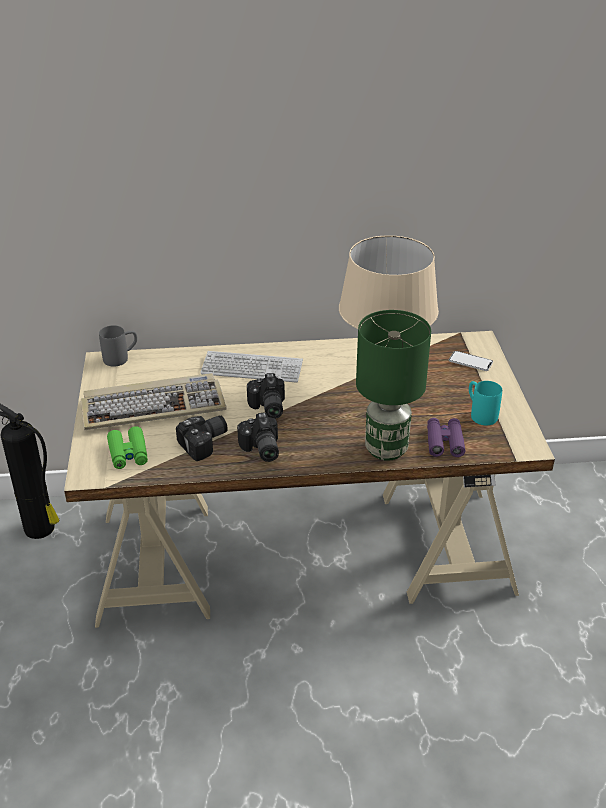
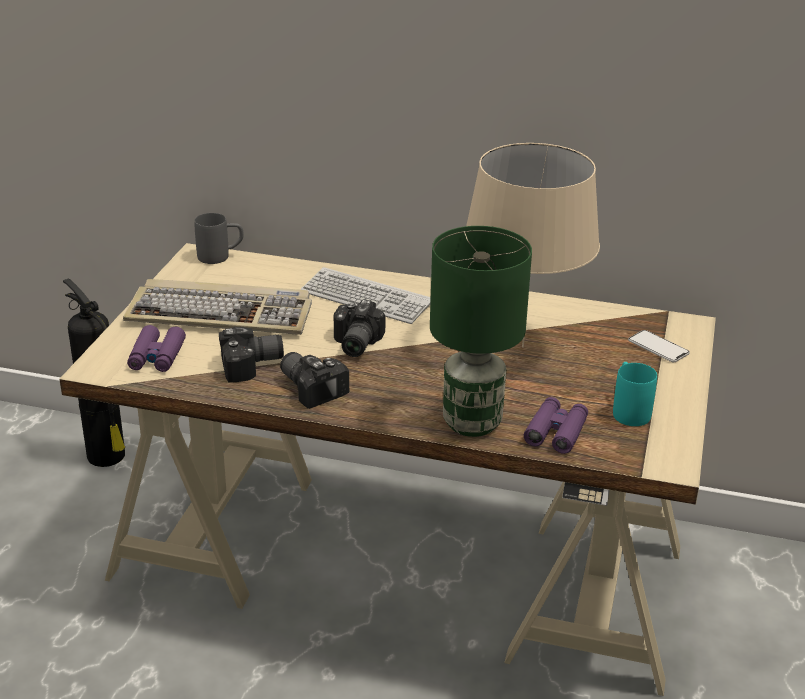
camera: 20 degrees right, 5 degrees down
(128, 453) = (157, 357): green binoculars -> purple binoculars
(260, 449) = (313, 387): camera -> camera turned 135 degrees clockwise

